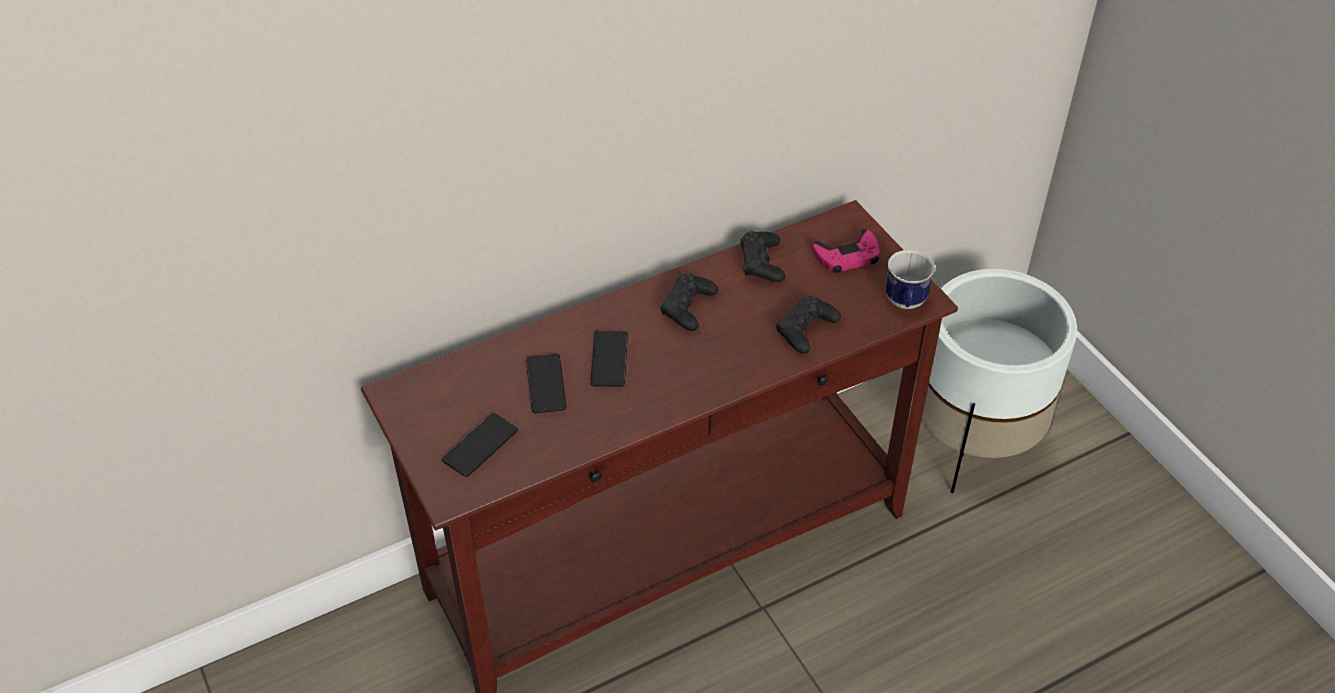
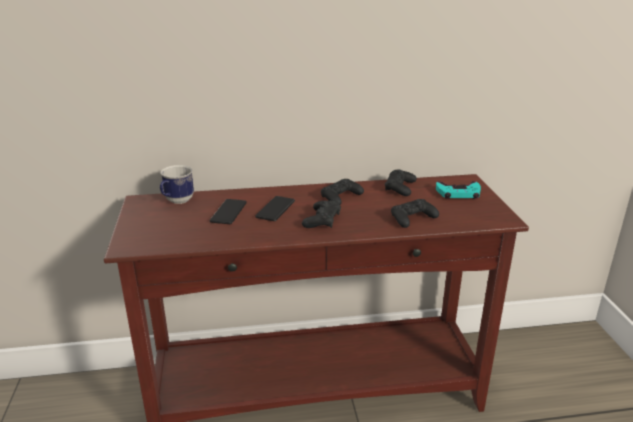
camera: 20 degrees right, 20 degrees down
(480, 445) = (166, 229): phone -> none
(686, 366) = (322, 220): none -> black game controller
(847, 256) = (458, 193): pink game controller -> turquoise game controller
(905, 304) = (489, 219): mug -> mug (177, 201)
(973, 442) = (548, 381): white planter -> none

